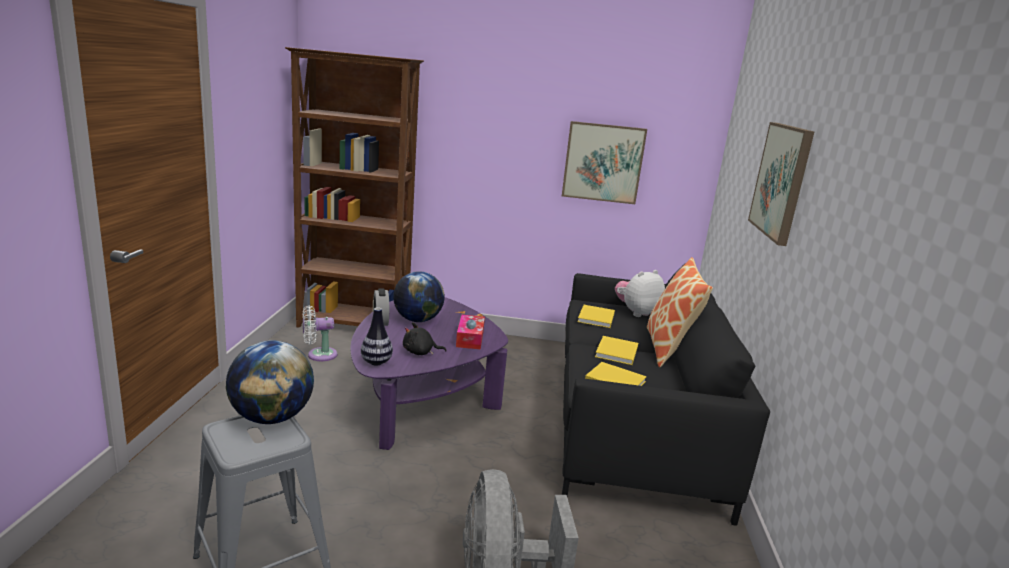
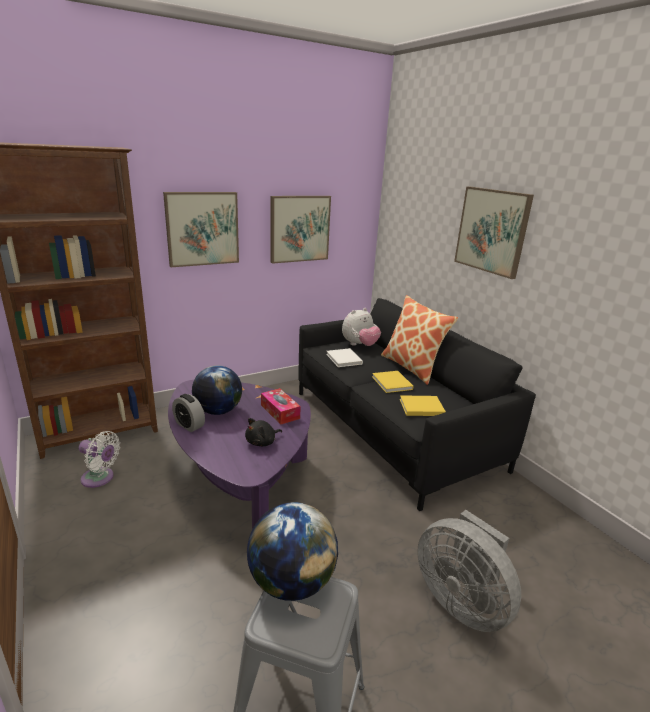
camera: 35 degrees left, 5 degrees up
(319, 355) = (100, 478): white fan -> white fan turned 105 degrees counterclockwise
(376, 362) = (241, 469): vase -> none
(489, 146) = (202, 228): none -> picture
(596, 318) = (344, 359): yellow book -> white book
(636, 312) = (359, 345): plush toy -> plush toy turned 150 degrees counterclockwise

